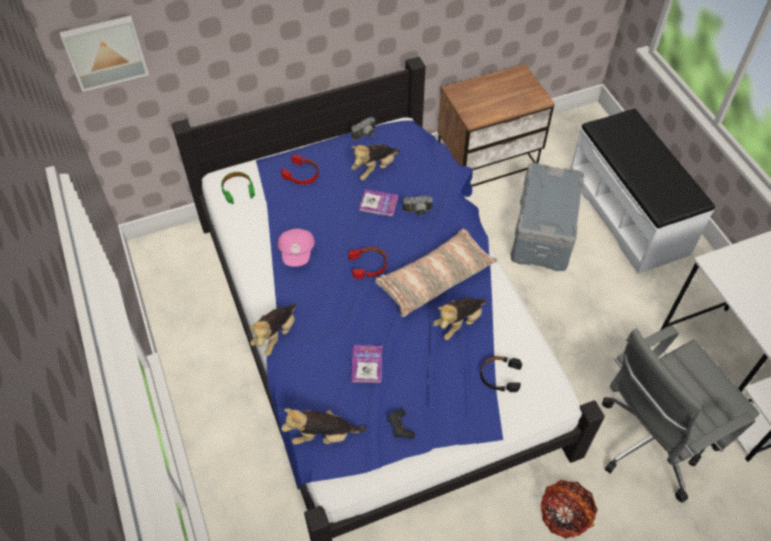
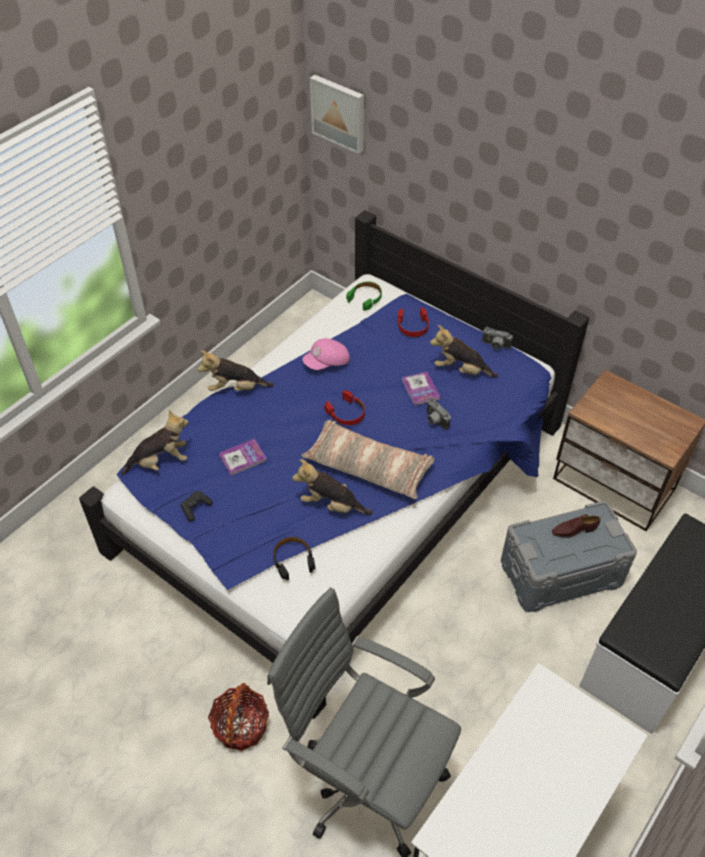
camera: 60 degrees right, 5 degrees down
(323, 435) = (160, 462): plush toy -> plush toy turned 105 degrees clockwise
(543, 194) = (574, 530): none -> brown shoe

